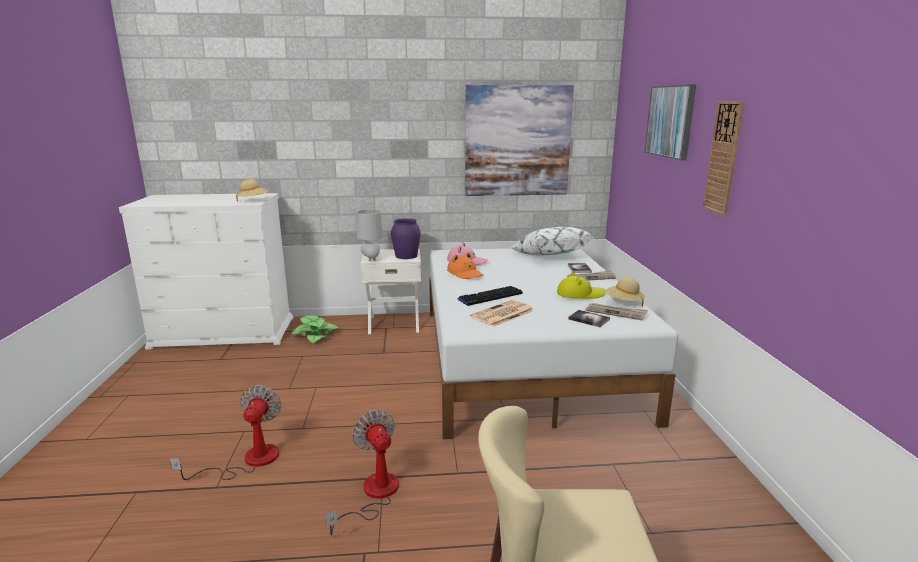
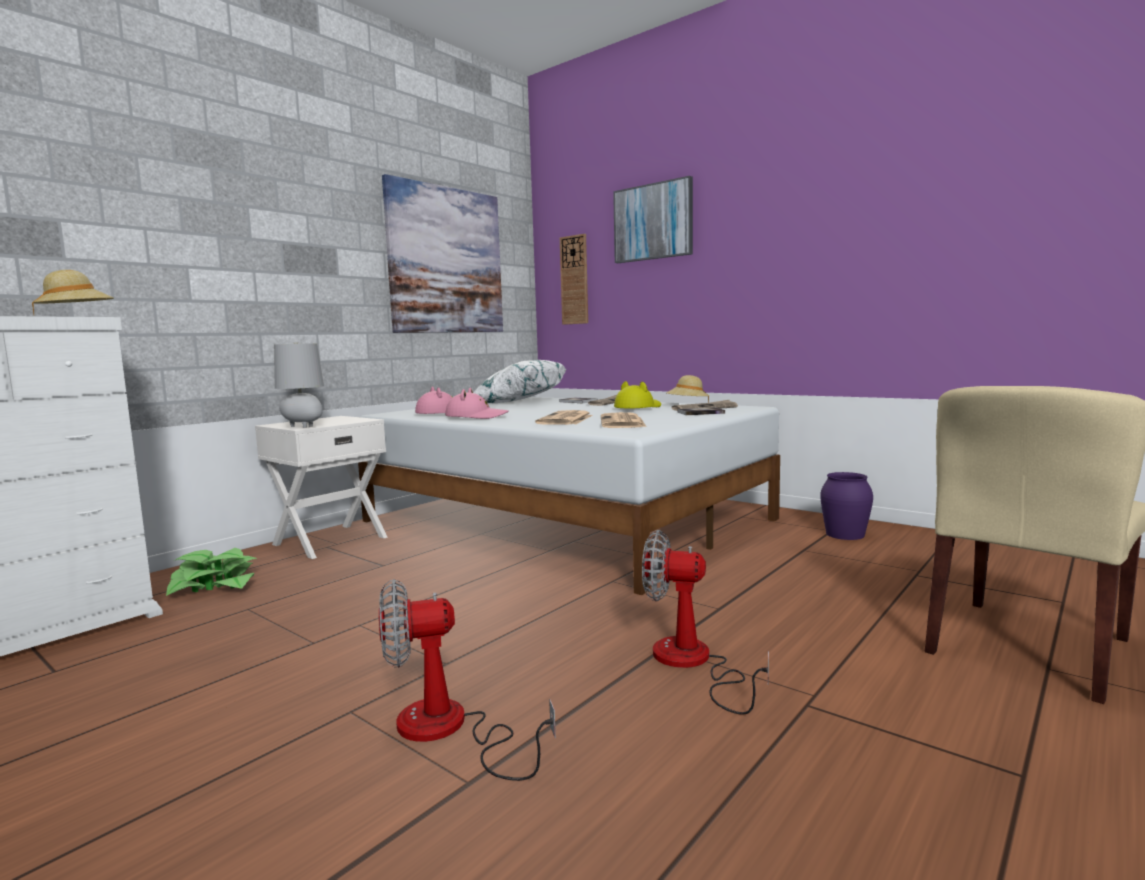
camera: 45 degrees left, 10 degrees down
(248, 461) = (448, 730): fan -> fan turned 60 degrees counterclockwise
(406, 256) = (347, 419): purple vase -> purple vase (845, 534)
(465, 273) = (476, 417): orange hat -> pink hat
(489, 296) = (565, 419): keyboard -> newspaper
(723, 158) = (757, 236): wall clock -> wall clock (574, 280)

